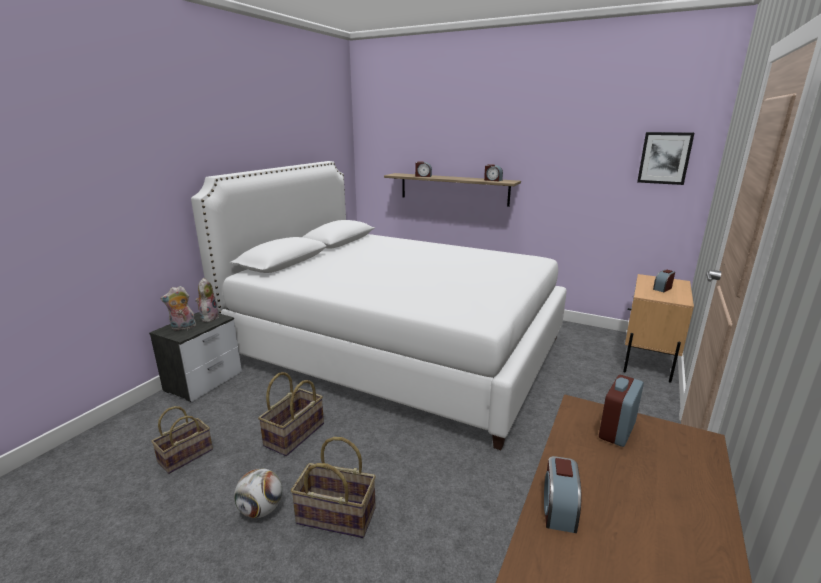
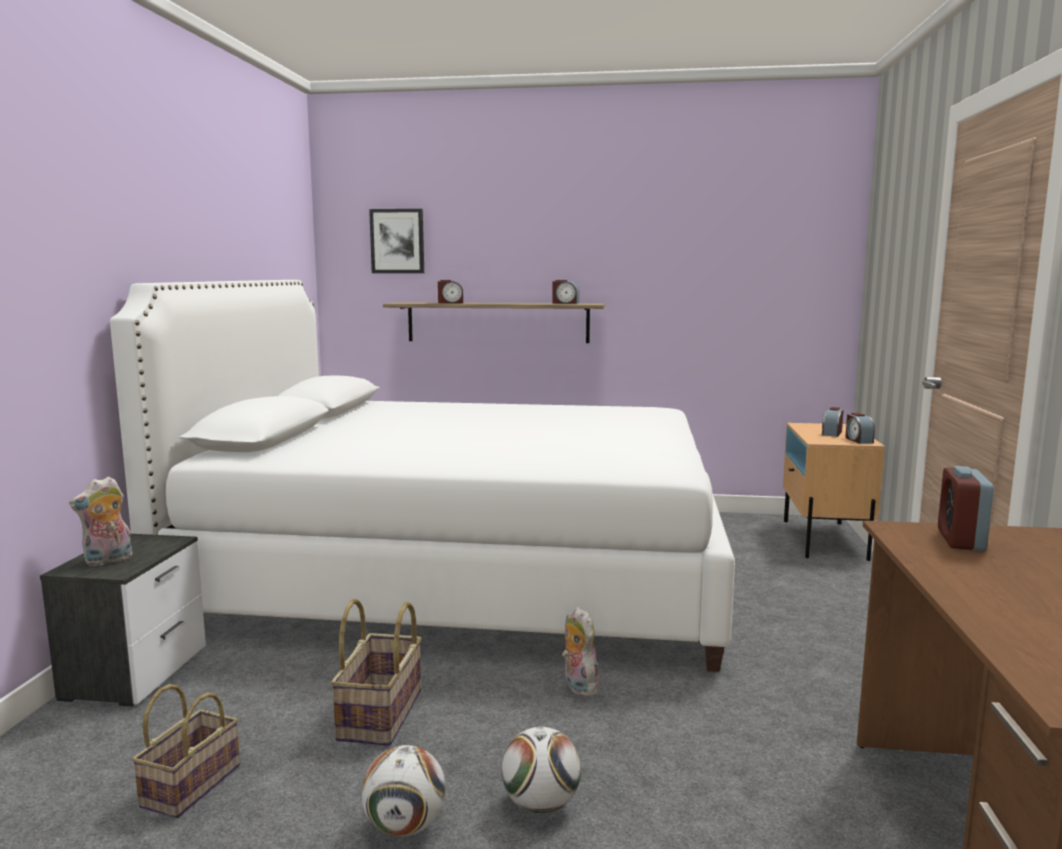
camera: 20 degrees left, 10 degrees down
(208, 317) = (146, 542): plush toy -> plush toy (578, 686)
(335, 517) = (540, 804): basket -> football
(558, 509) = (987, 608): alarm clock -> alarm clock (858, 440)
(664, 158) = (798, 262): picture -> picture (397, 241)

